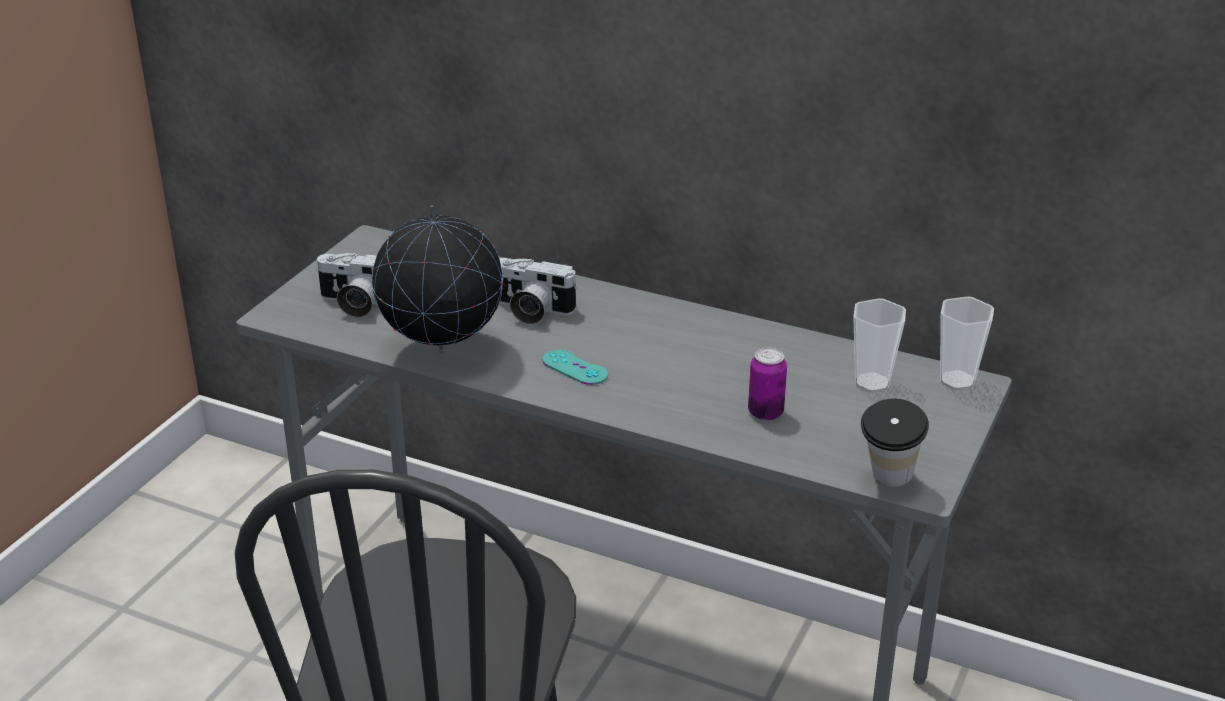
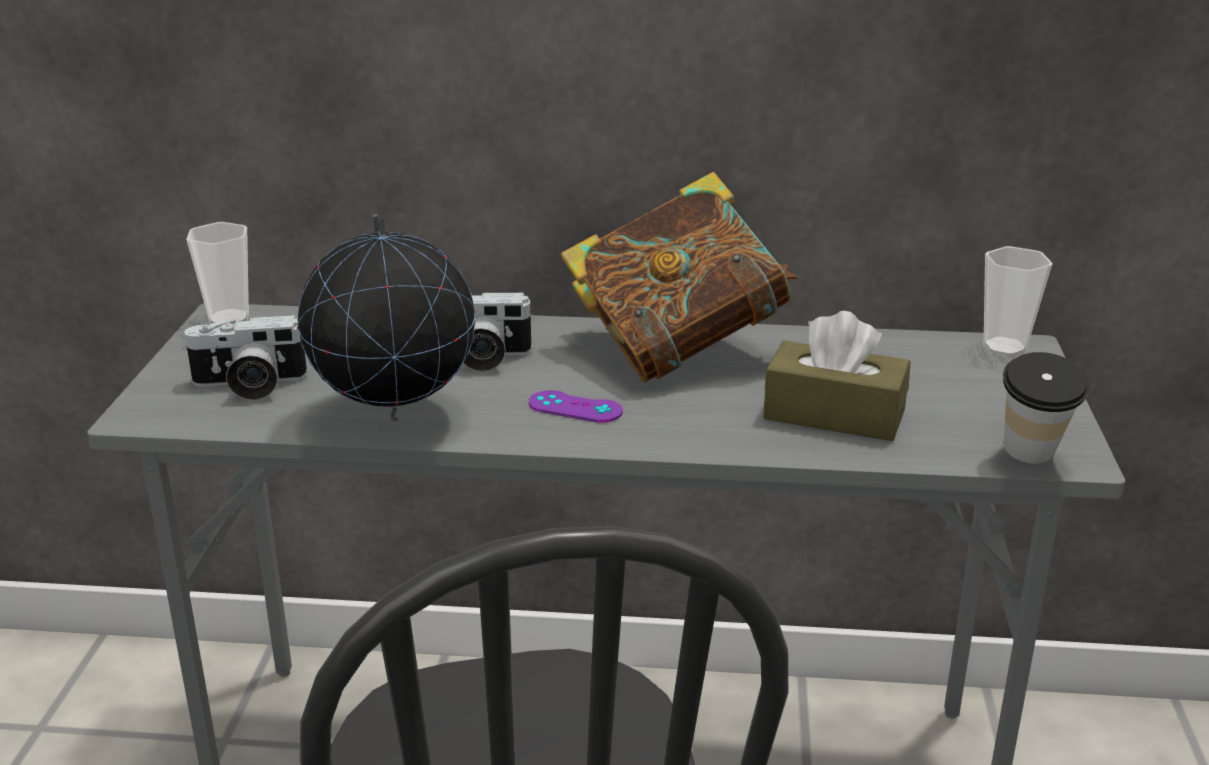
camera: 20 degrees left, 5 degrees down
(575, 368) = (575, 407): turquoise game controller -> purple game controller
(687, 332) = (677, 349): none -> book
(765, 413) = (834, 414): can -> brown tissue box
(872, 383) = (920, 364): cup -> cup (229, 318)

